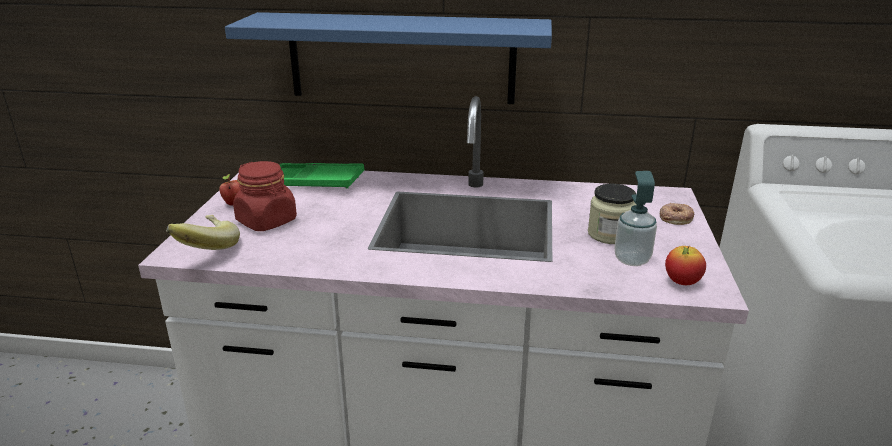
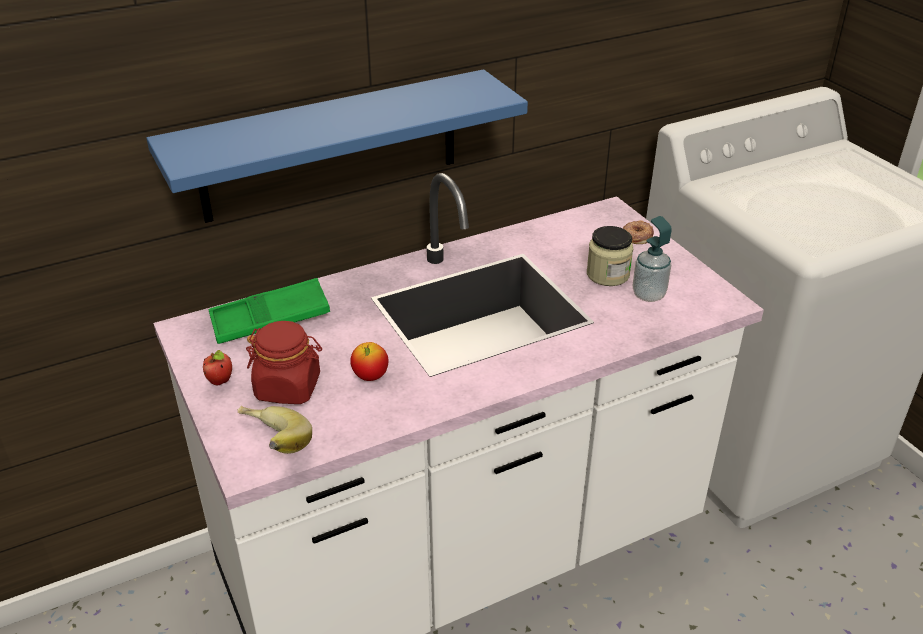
camera: 35 degrees left, 10 degrees up
(682, 282) = (702, 302): apple -> apple (370, 376)

